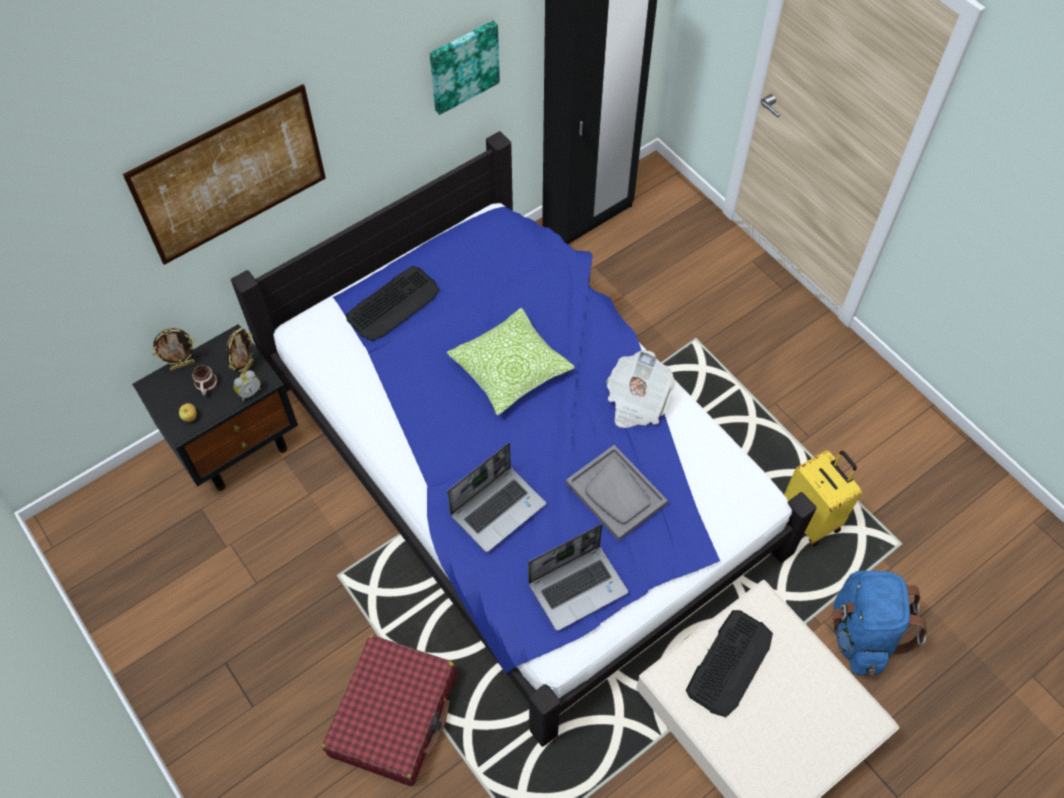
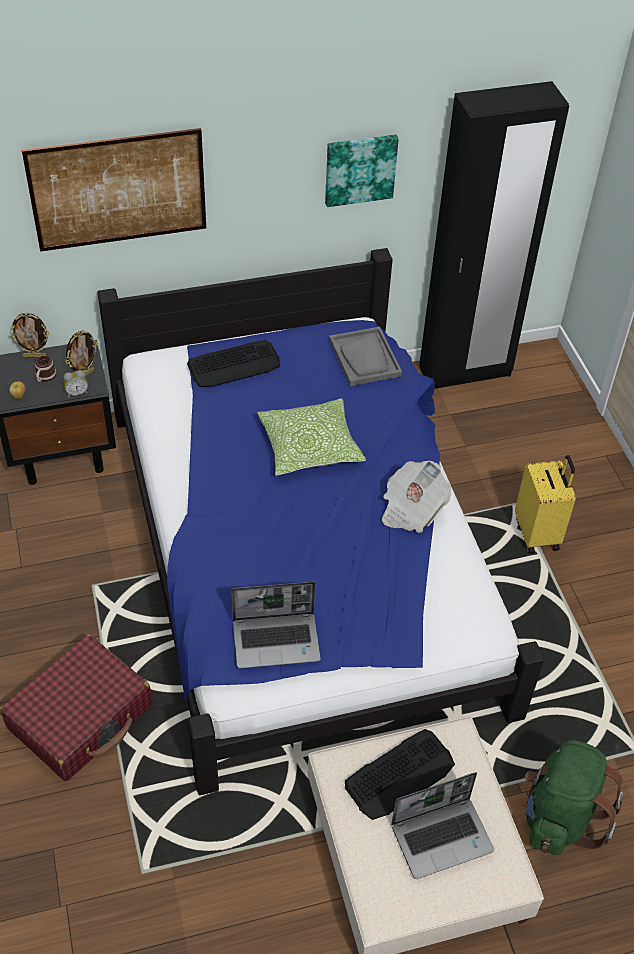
camera: 20 degrees right, 10 degrees down
(498, 508) = (239, 552): laptop -> laptop (442, 837)
(616, 493) = (352, 577): grey tray -> grey tray (365, 358)
(811, 518) = (558, 695): yellow suitcase -> yellow suitcase (538, 533)
(861, 633) = (559, 816): blue backpack -> green backpack

